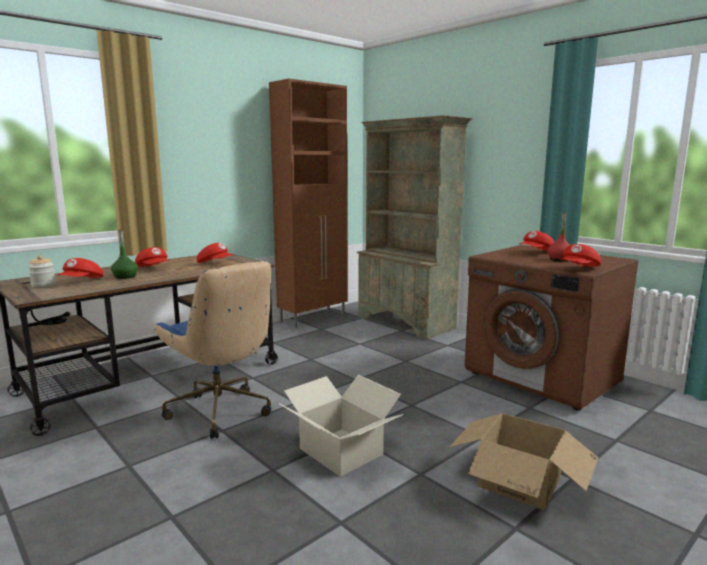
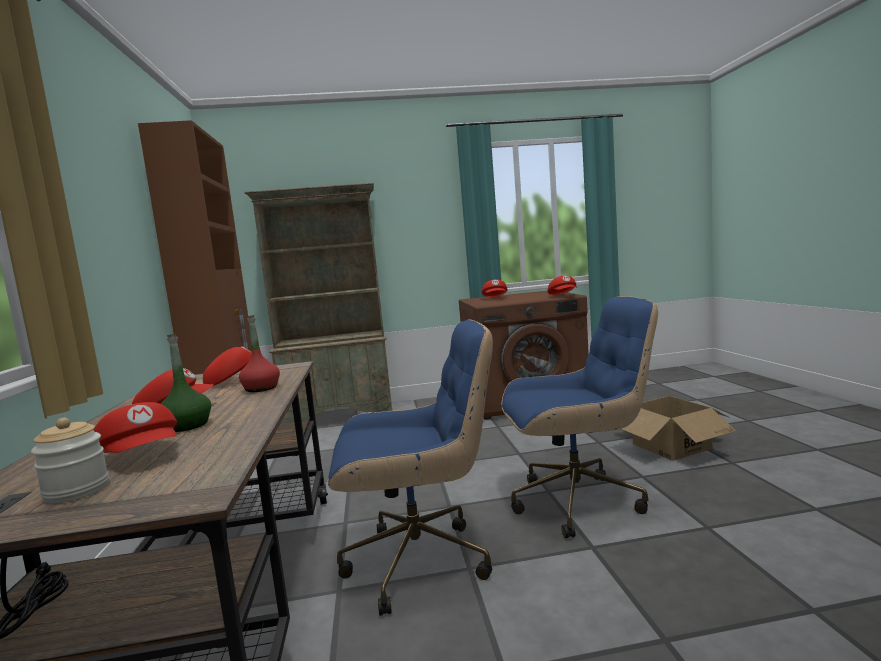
camera: 55 degrees left, 5 degrees down
(340, 452) = (580, 502): cardboard box -> blue office chair
(559, 259) = (527, 296): red bottle -> red bottle (261, 388)

